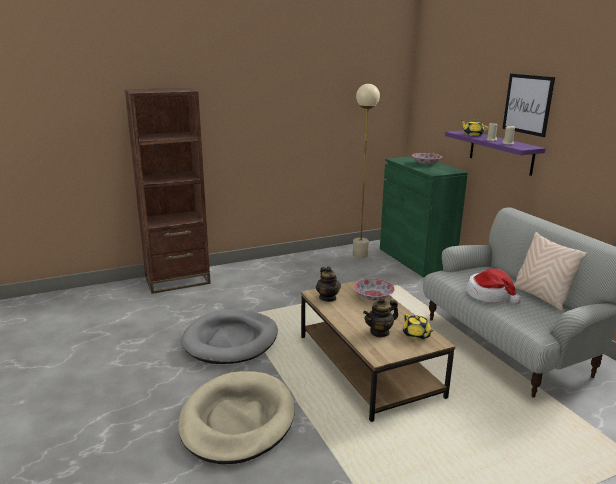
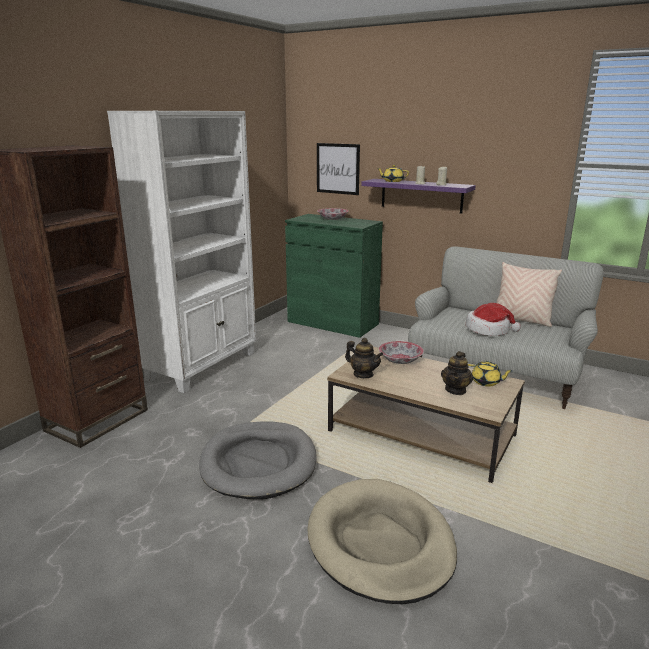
camera: 35 degrees left, 0 degrees up
(278, 265) = (203, 366): none -> white bookcase
(360, 255) = (277, 332): beige floor lamp -> none
(527, 104) = (449, 145): picture -> picture (338, 168)

